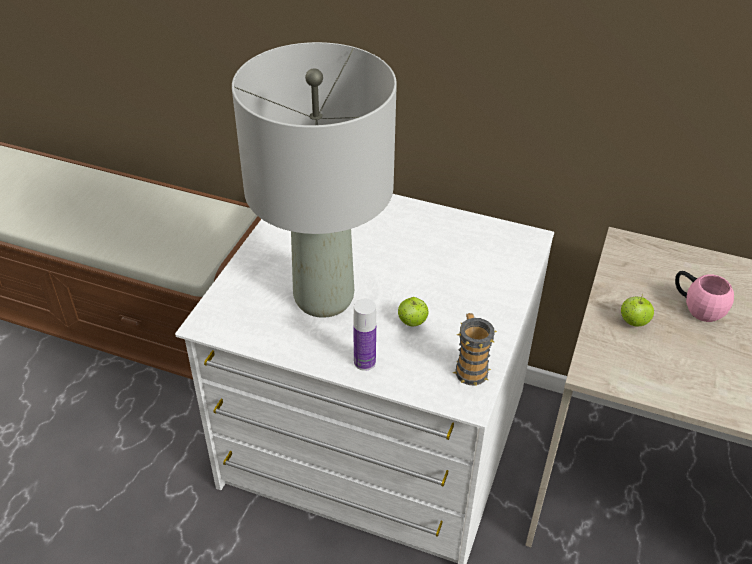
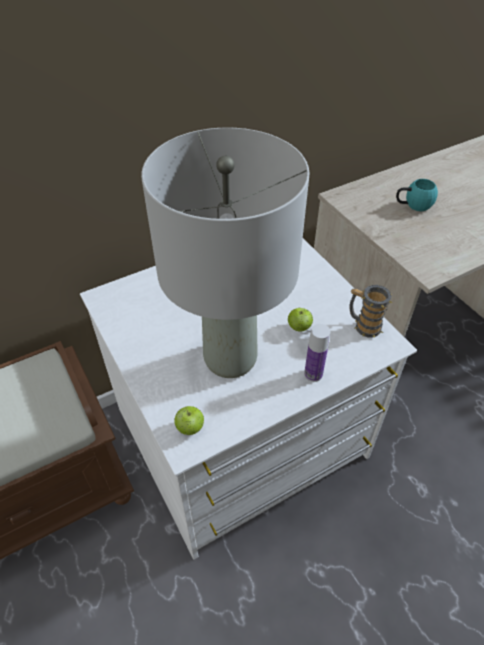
camera: 50 degrees left, 5 degrees up
(633, 322) = (404, 234): apple -> apple (190, 428)
(697, 306) = (413, 205): pink mug -> turquoise mug

